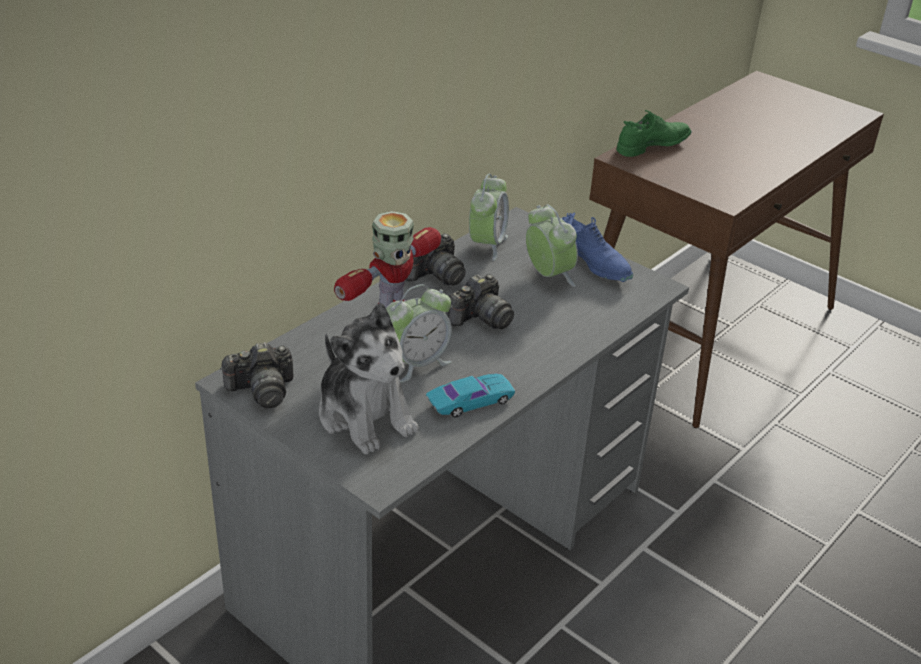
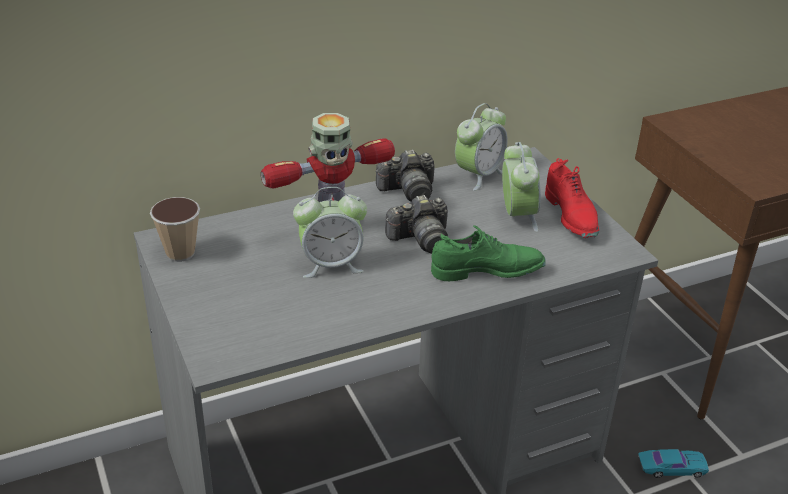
camera: 25 degrees right, 0 degrees up
(262, 390) = (180, 253): camera -> cup
(365, 416) = (249, 298): plush toy -> none
(470, 401) = (353, 311): turquoise toy car -> turquoise toy car (671, 467)
(593, 265) = (571, 216): blue shoe -> red shoe
(652, 146) = (714, 117): green shoe -> green shoe (487, 271)

